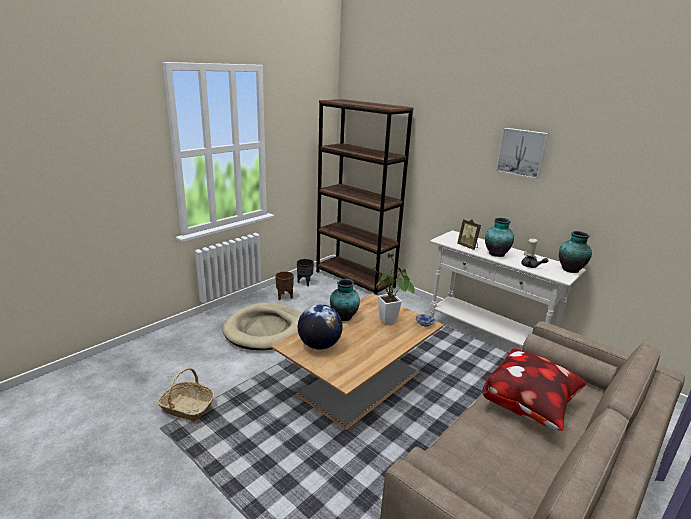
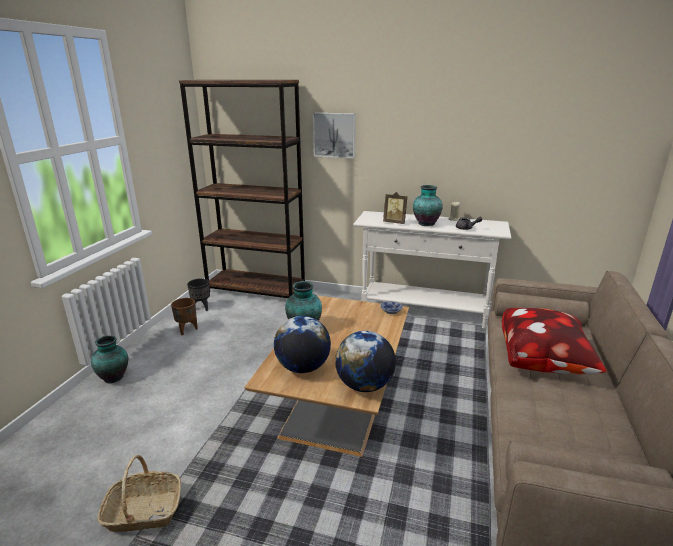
camera: 25 degrees left, 0 degrees up
(265, 329) = (188, 374): beige dog bed -> none
(352, 372) = (364, 385): none -> globe
(389, 323) = (356, 320): potted plant -> none
(522, 152) = (430, 115): picture -> picture (334, 135)
(571, 269) = (498, 224): vase -> vase (114, 377)

